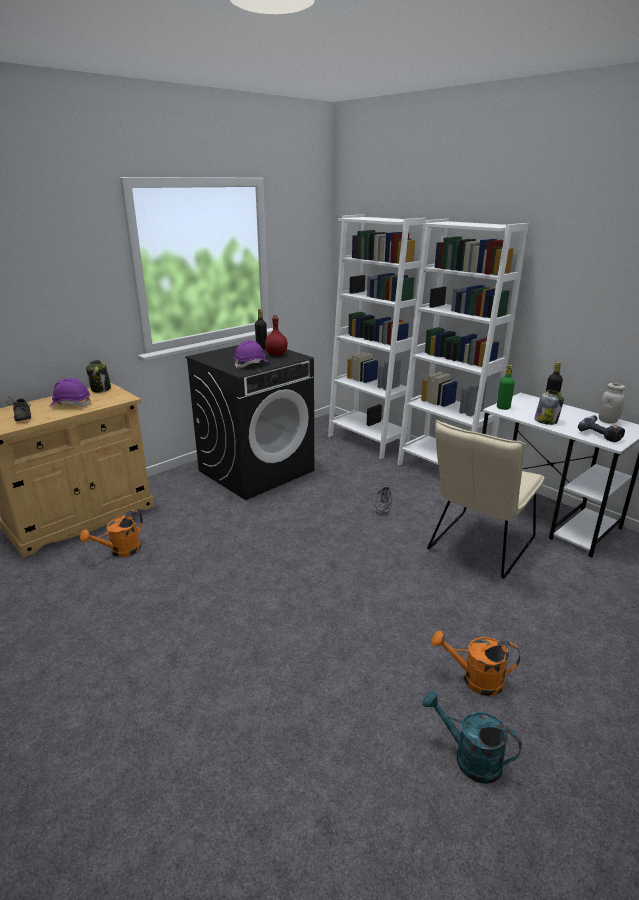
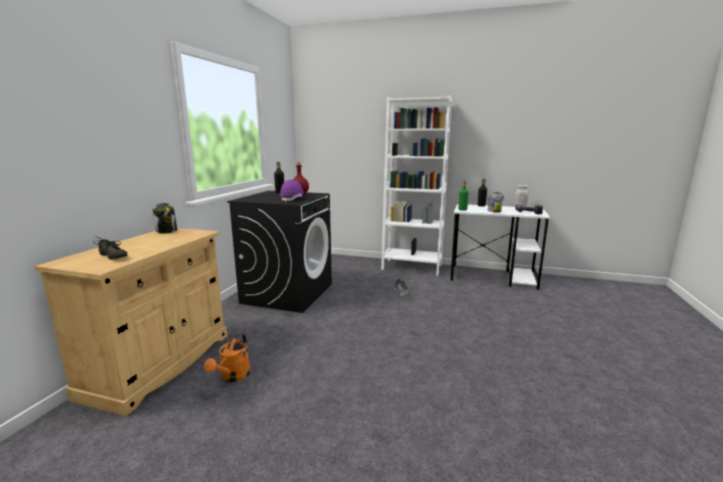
camera: 30 degrees left, 10 degrees down
(70, 404) = (154, 242): purple hard hat -> none
(367, 441) = (346, 261): white bookcase -> none
(469, 757) = (628, 408): turquoise watering can -> none
(475, 679) = (573, 366): orange watering can -> none
(478, 547) = (482, 299): beige chair -> none

